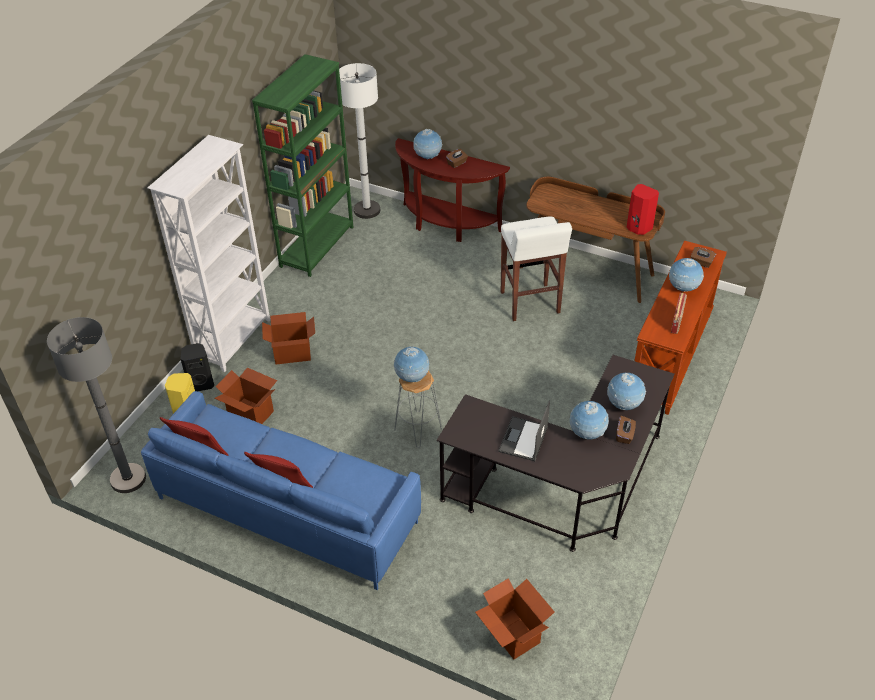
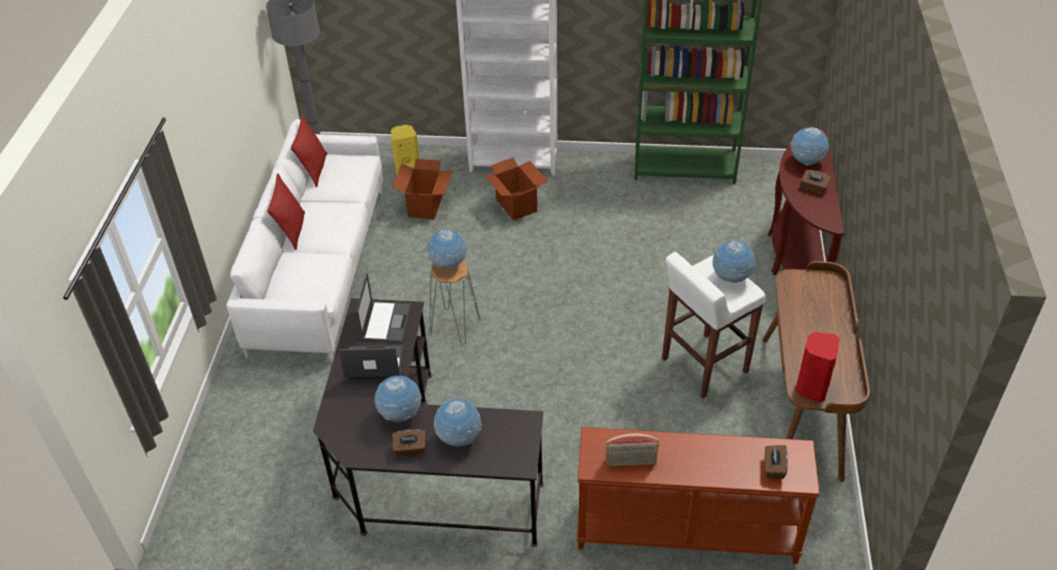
camera: 70 degrees right, 0 degrees up
(201, 383) = (448, 163): black speaker -> none
(288, 508) = (321, 268): blue sofa -> white sofa
(367, 210) = (772, 185): white floor lamp -> none
(478, 422) = (386, 321): none -> laptop
(513, 634) = (216, 473): cardboard box -> none
(683, 289) = (704, 457): globe -> globe (731, 278)

